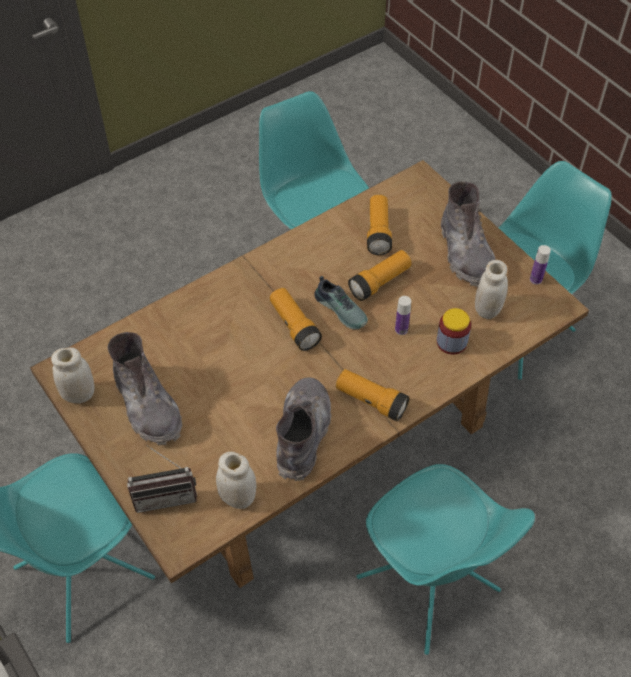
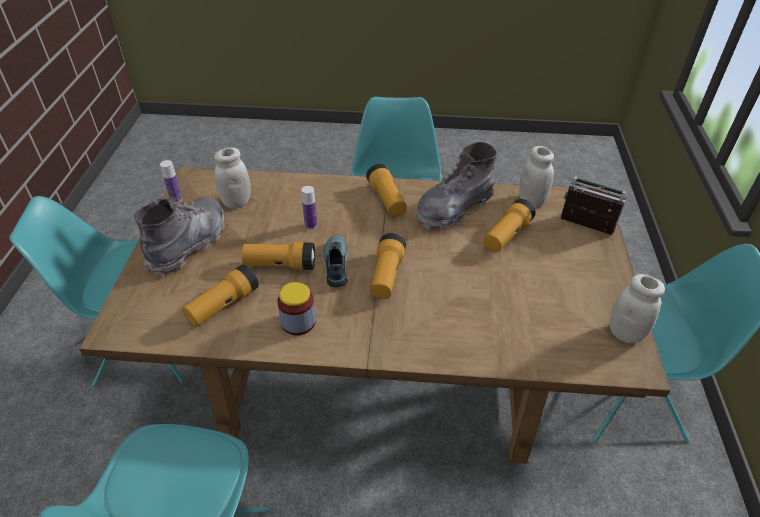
camera: 140 degrees left, 10 degrees down
(148, 406) = (563, 288): grey boot -> none
(231, 433) = (506, 235): none -> flashlight
(451, 342) = (289, 199): jar -> jar (298, 322)

